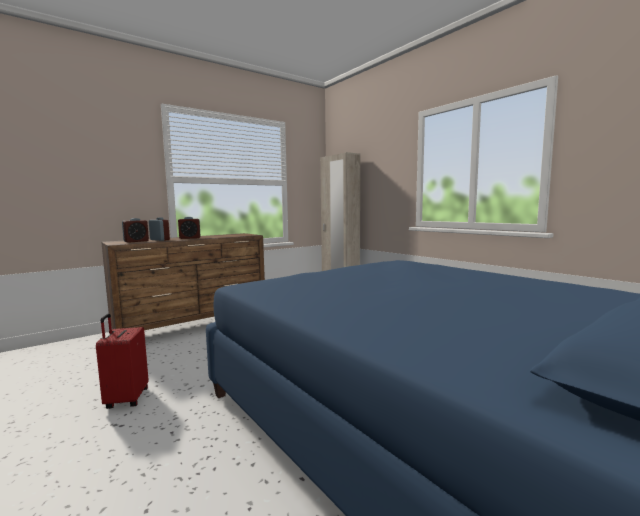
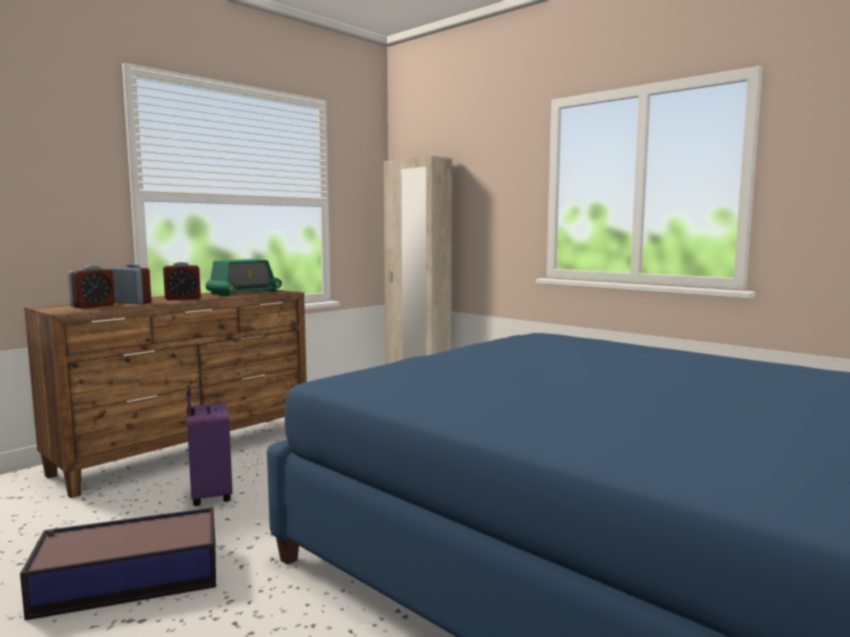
camera: 10 degrees left, 0 degrees up
(126, 399) = (127, 579): red suitcase -> storage box
(194, 353) = (209, 496): none -> purple suitcase
(229, 235) = (244, 292): none -> radio

